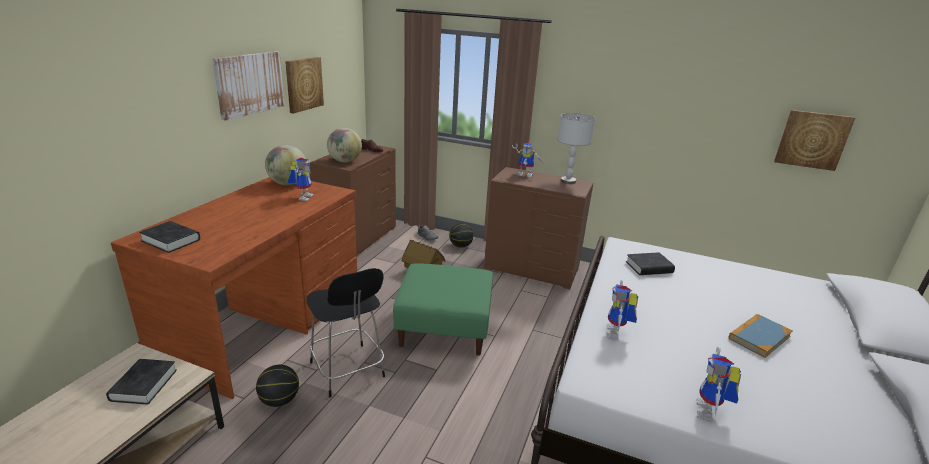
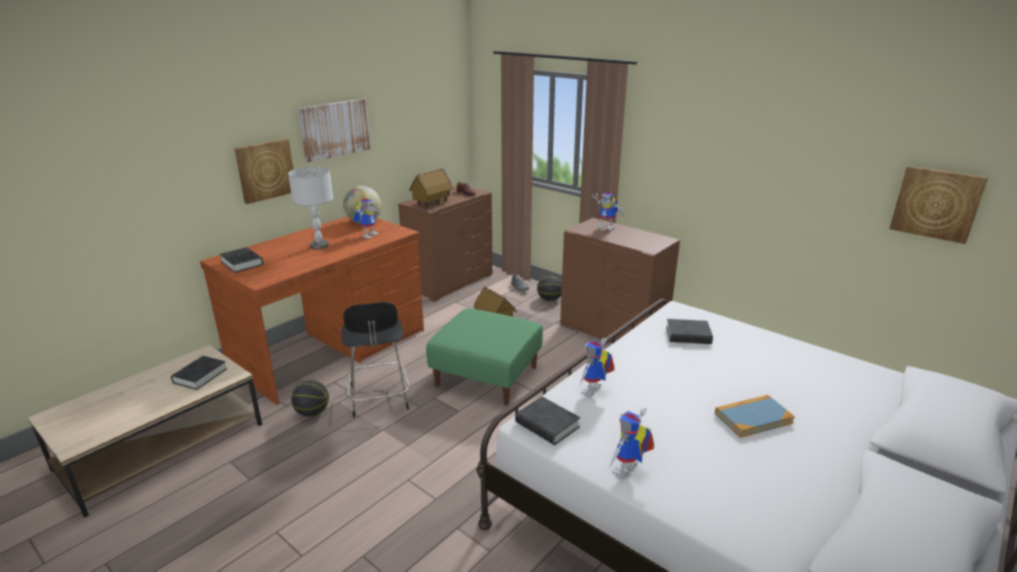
camera: 20 degrees right, 0 degrees up
(303, 84) = (394, 128): picture -> picture (265, 170)
(345, 161) = (432, 203): globe -> toy house
(568, 181) = (649, 237): grey table lamp -> grey table lamp (319, 246)
(603, 377) = (547, 425): none -> black book

